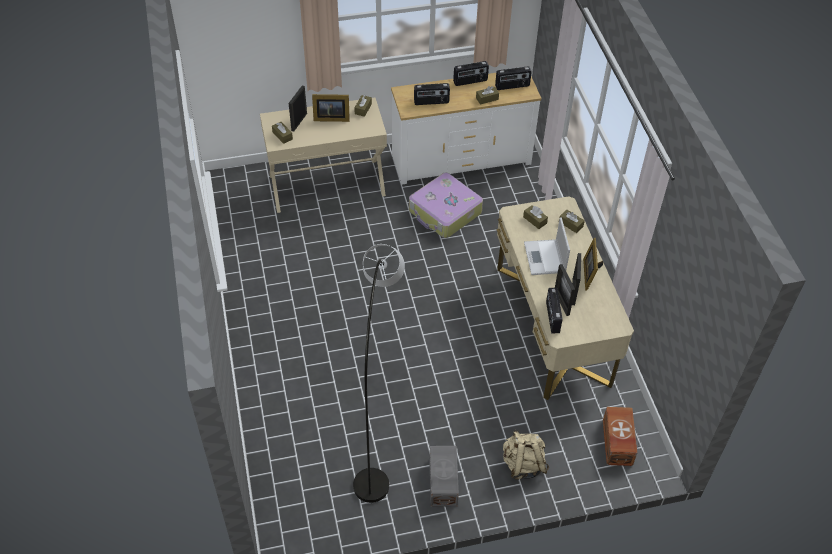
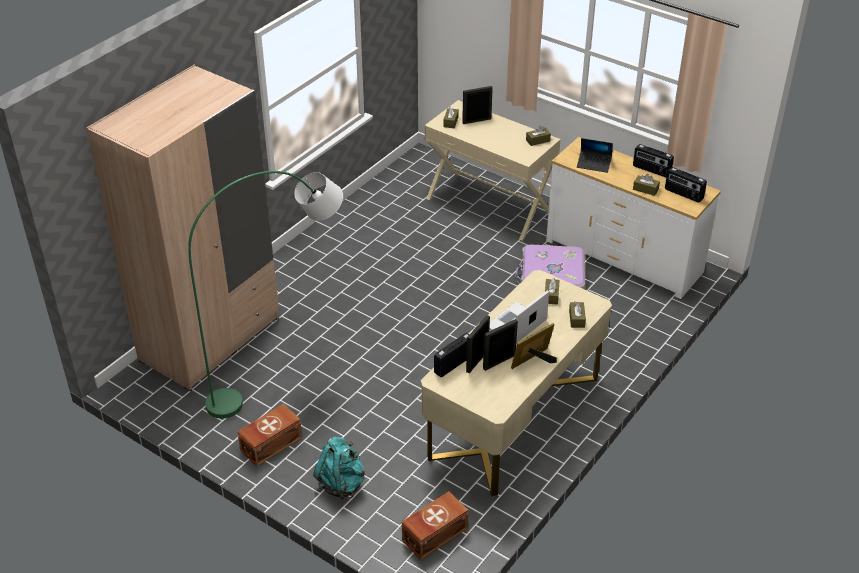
camera: 50 degrees right, 10 degrees down
(286, 449) = (210, 339): none -> beige wardrobe
(330, 118) = (503, 131): picture frame -> none
(378, 427) = (284, 376): grey floor lamp -> green floor lamp
(431, 102) = (594, 164): radio -> laptop
(442, 483) = (270, 444): grey storage box -> brown storage box
(523, 464) = (341, 483): beige backpack -> turquoise backpack

